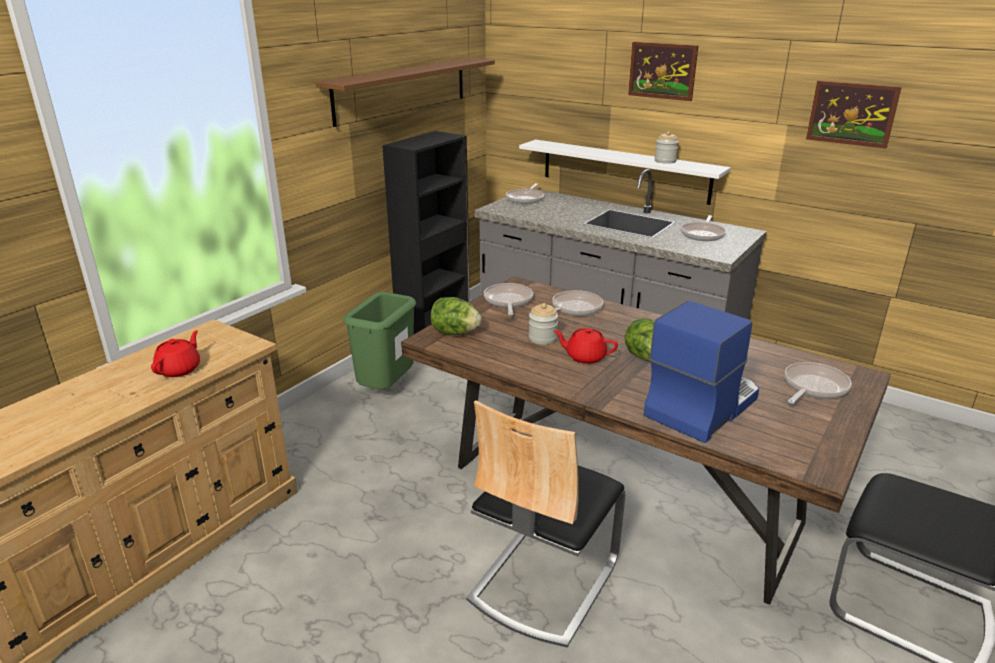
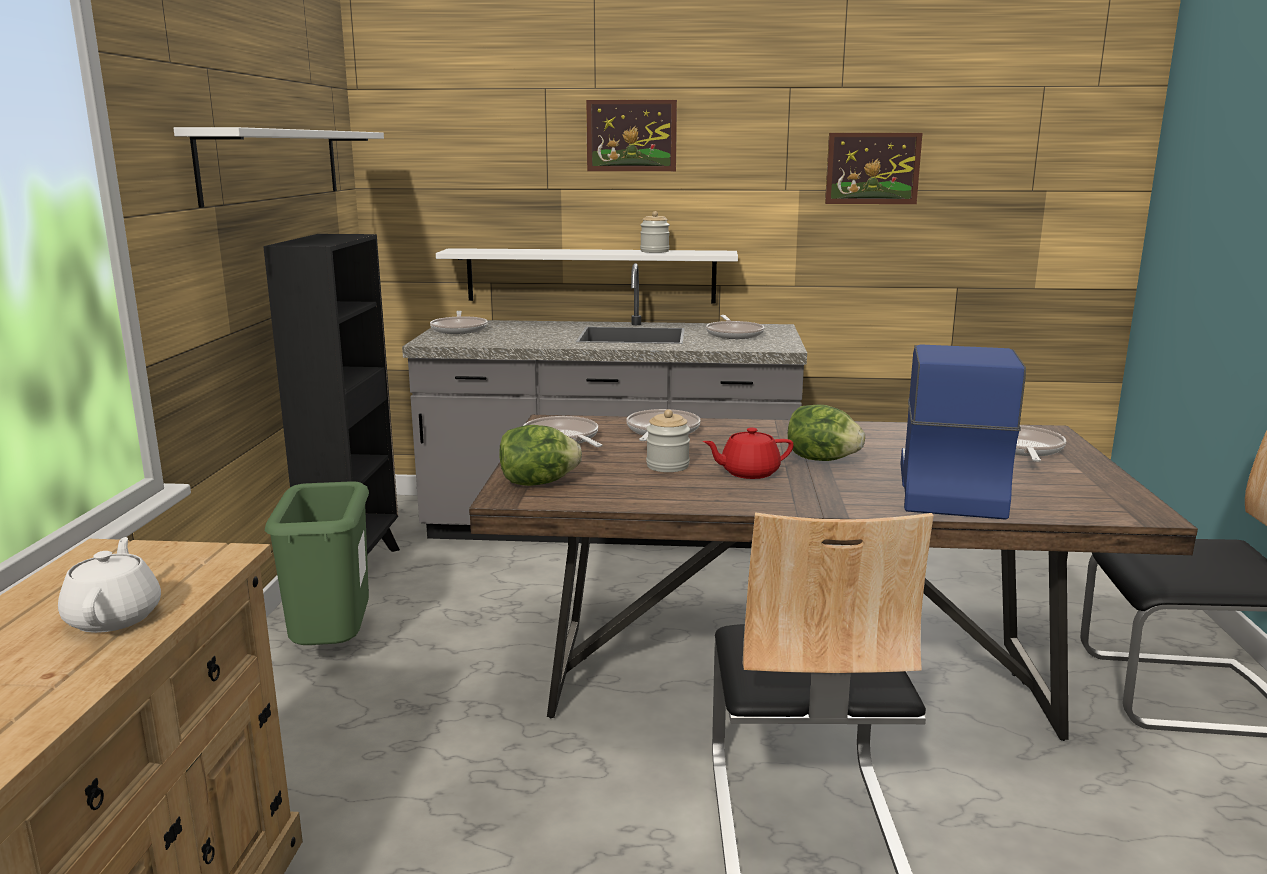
camera: 30 degrees left, 10 degrees down
(180, 369) = (115, 617): red teapot -> white teapot
(402, 90) = (273, 164): brown shelf -> white shelf

